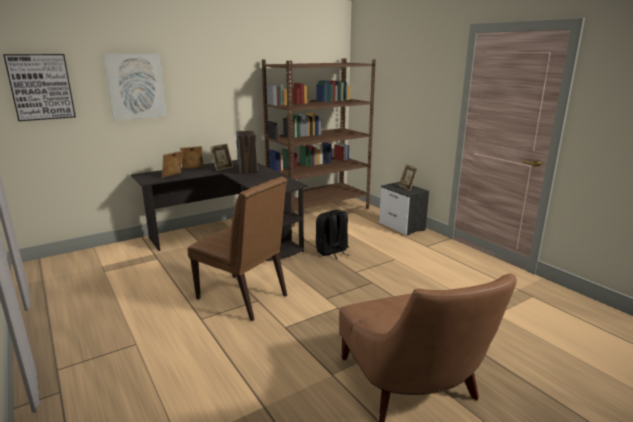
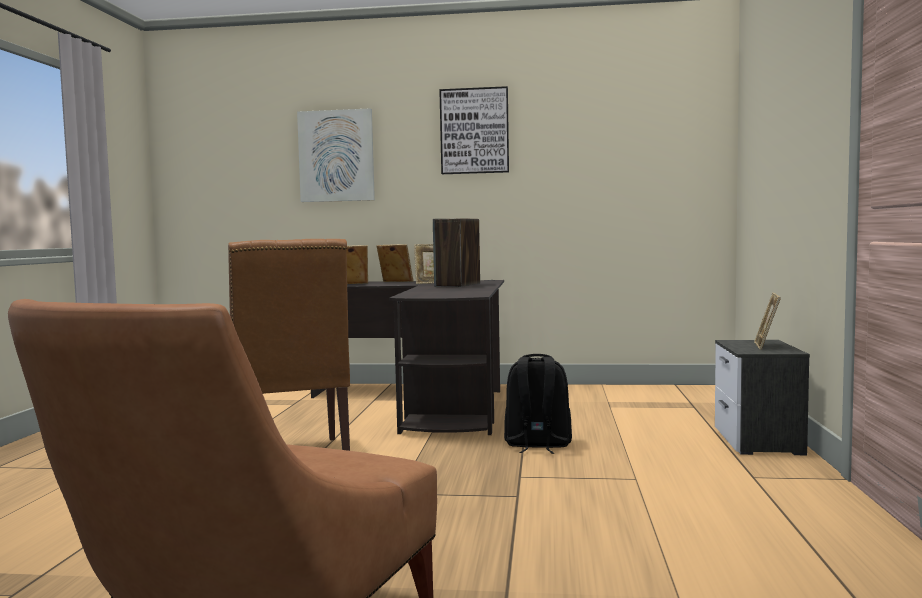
camera: 40 degrees right, 15 degrees down
(41, 87) = (224, 155): picture -> picture (474, 131)
(319, 210) = (631, 395): brown bookcase -> none

